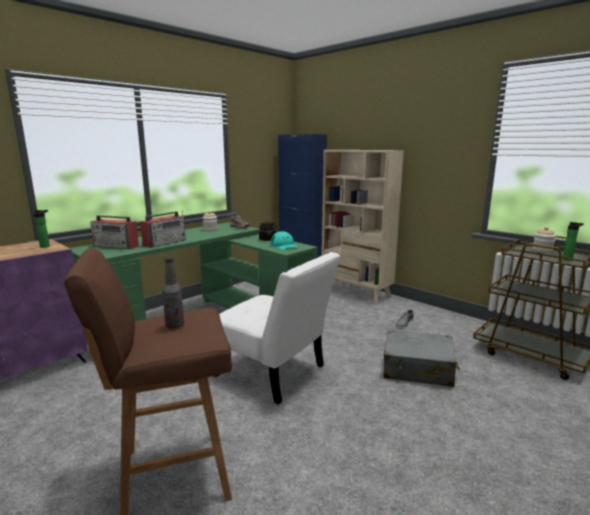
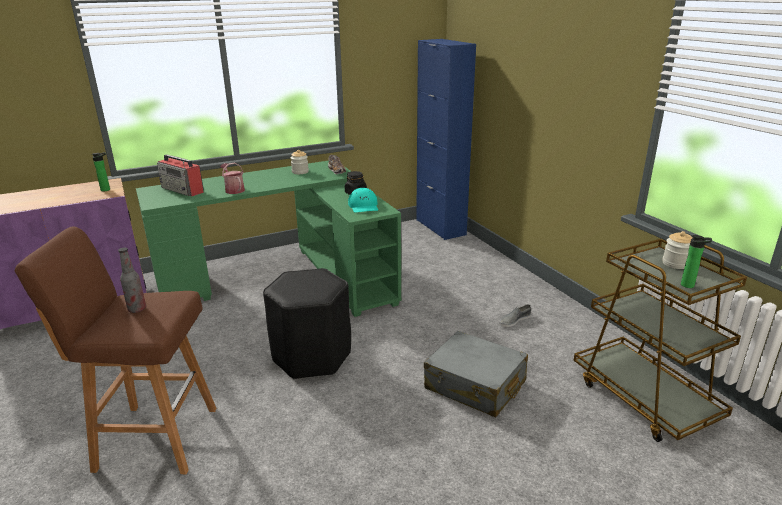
camera: 20 degrees right, 10 degrees up
(165, 242) = (233, 189): radio -> watering can
(274, 373) = (312, 357): white chair -> black stool
(356, 291) = (490, 264): beige bookcase -> none

